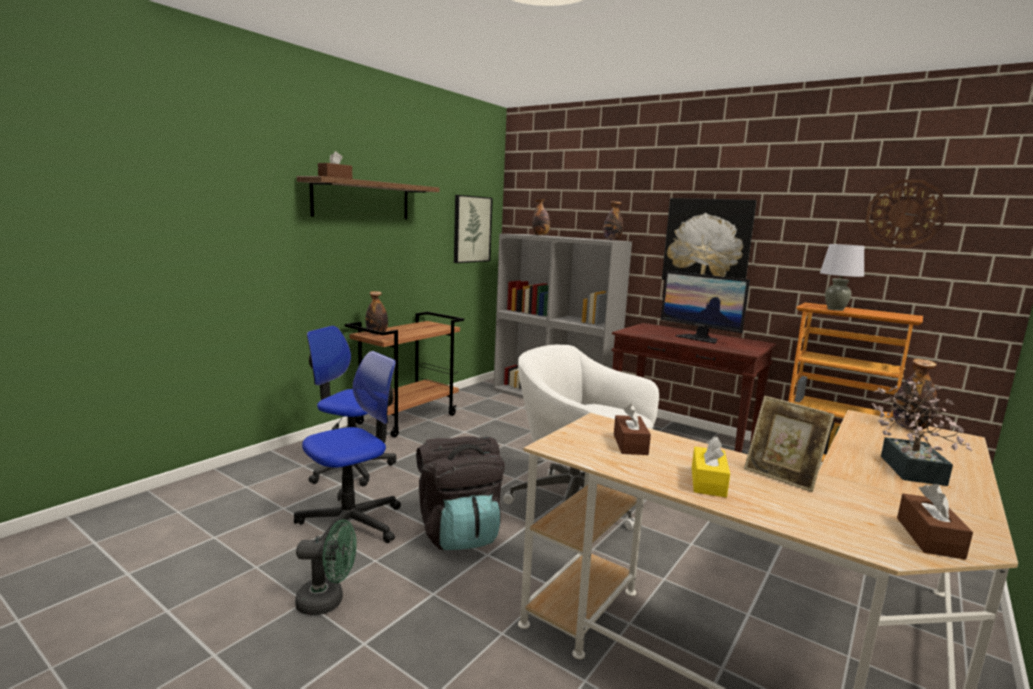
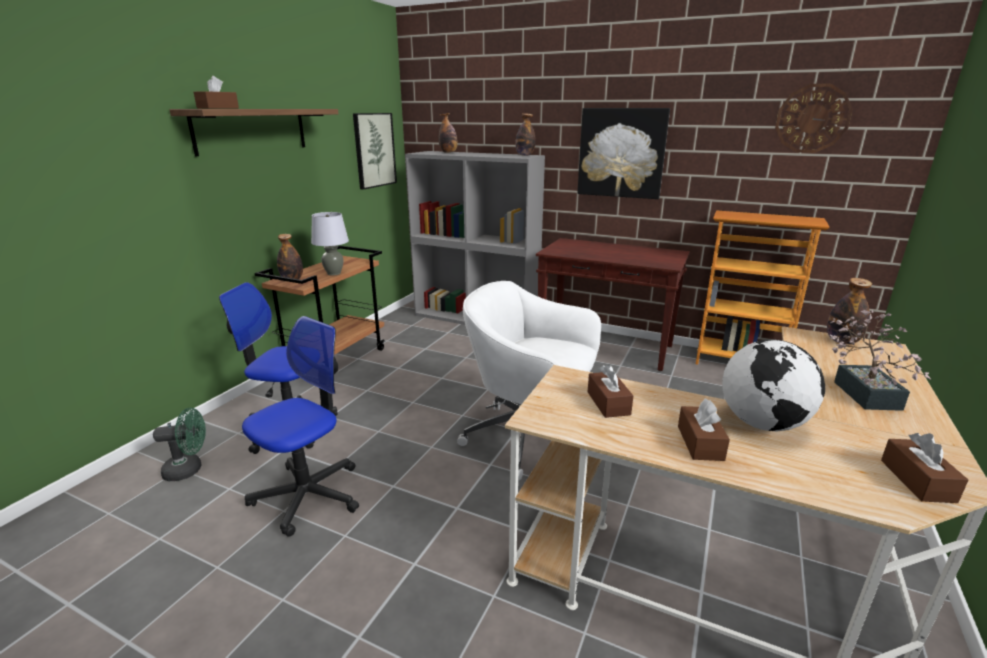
camera: 10 degrees left, 10 degrees up
(328, 601) = (307, 594): green fan -> green fan (189, 470)
(459, 532) = (422, 487): black backpack -> none
(699, 338) = (620, 253): monitor -> none
(708, 482) = (700, 443): yellow tissue box -> brown tissue box
(781, 477) = (762, 424): picture frame -> globe
(835, 309) = (748, 218): grey table lamp -> grey table lamp (334, 273)

